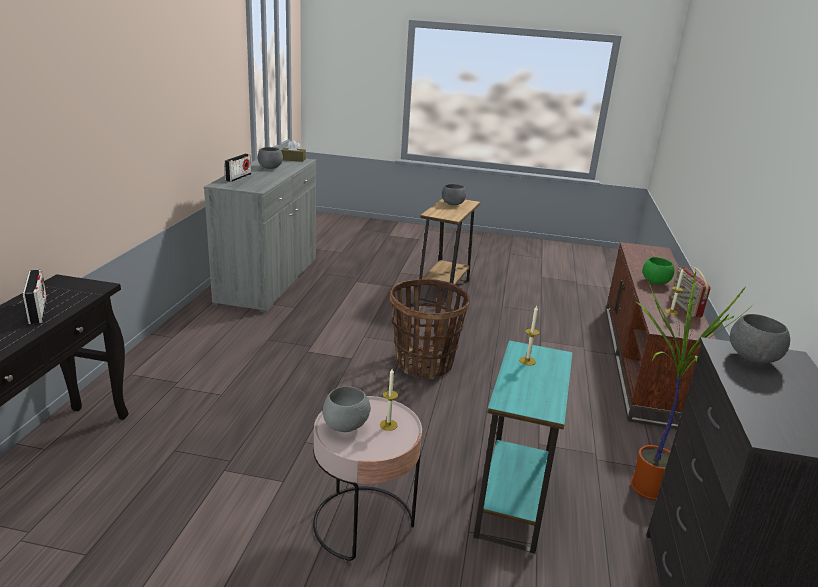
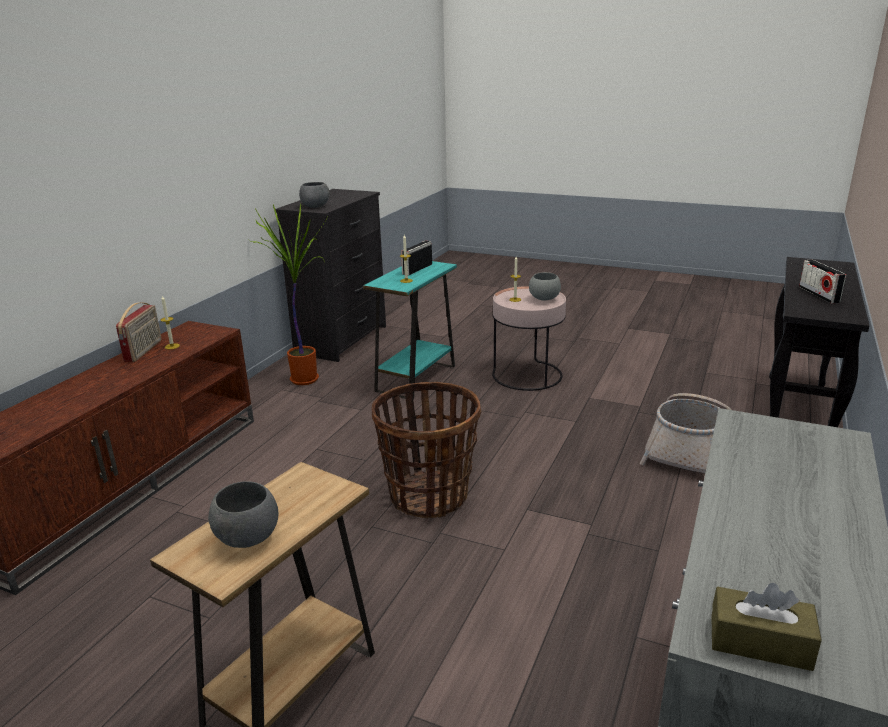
camera: 165 degrees left, 0 degrees up
(201, 412) = (689, 450): none -> basket
(238, 177) = (832, 476): radio -> radio (417, 269)
(270, 168) = (790, 544): grey bowl -> none
(655, 282) = (108, 382): green bowl -> none

